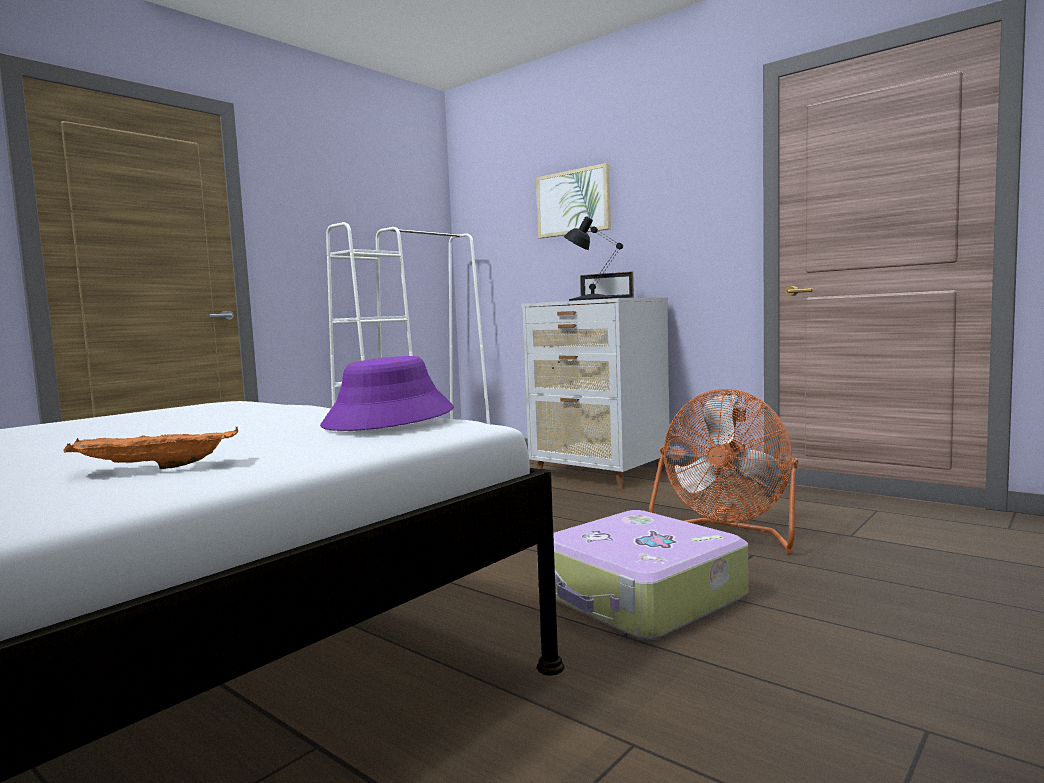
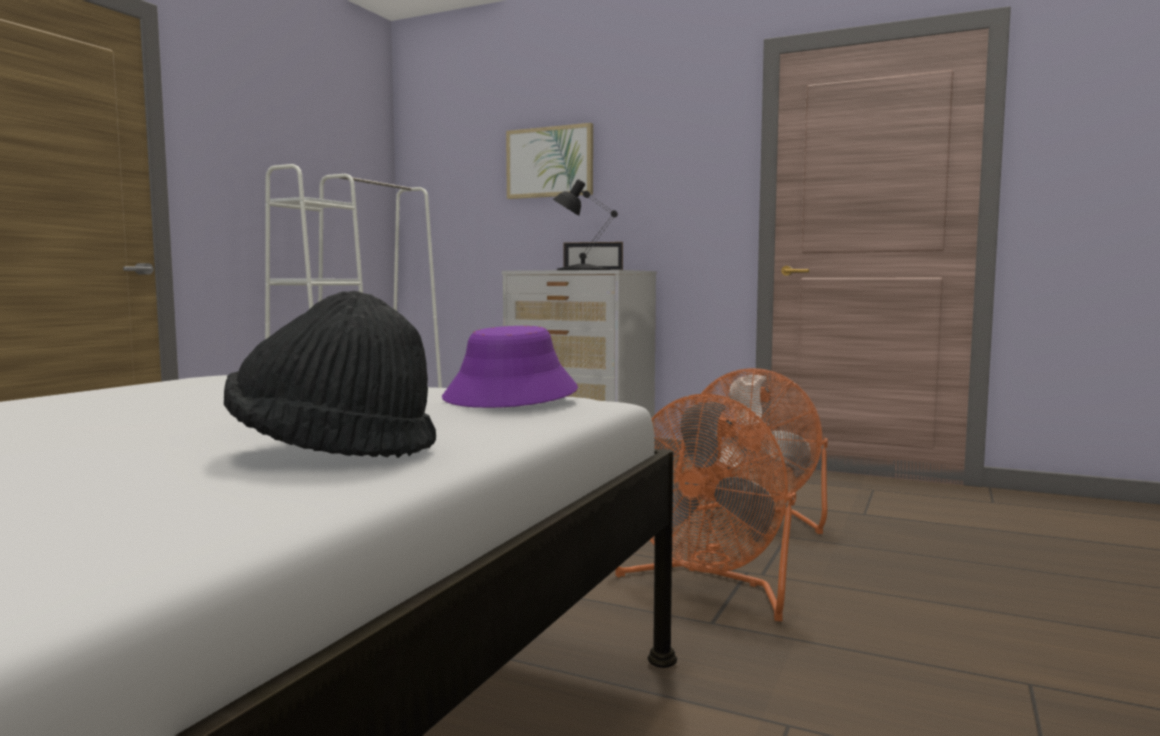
camera: 15 degrees left, 0 degrees up
(153, 468) = (332, 450): orange tray -> black hat
(640, 596) = (704, 583): suitcase -> orange fan

